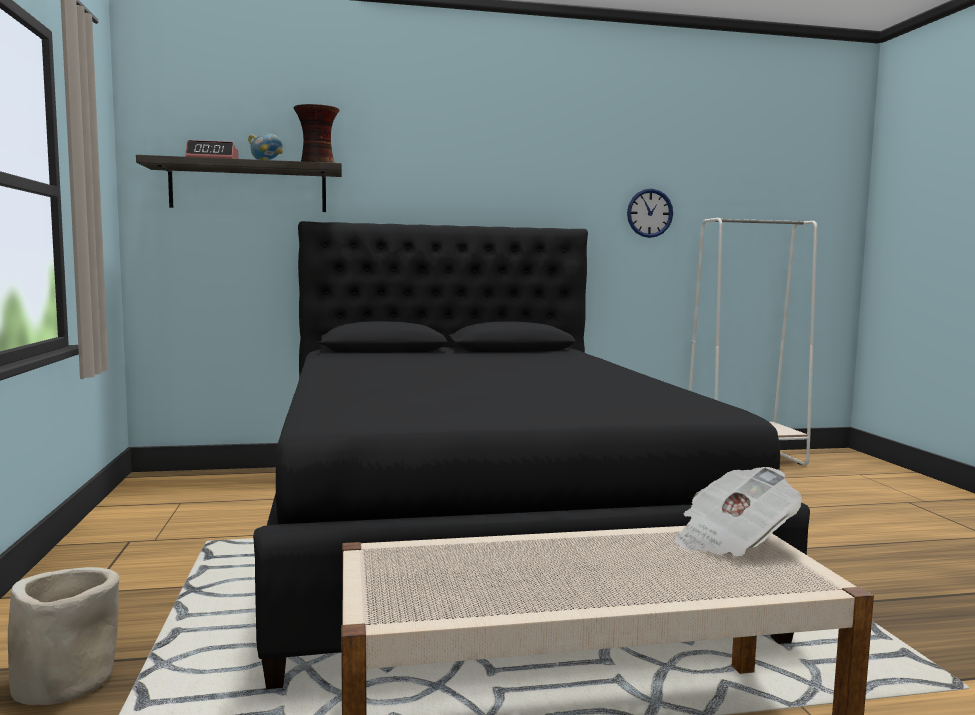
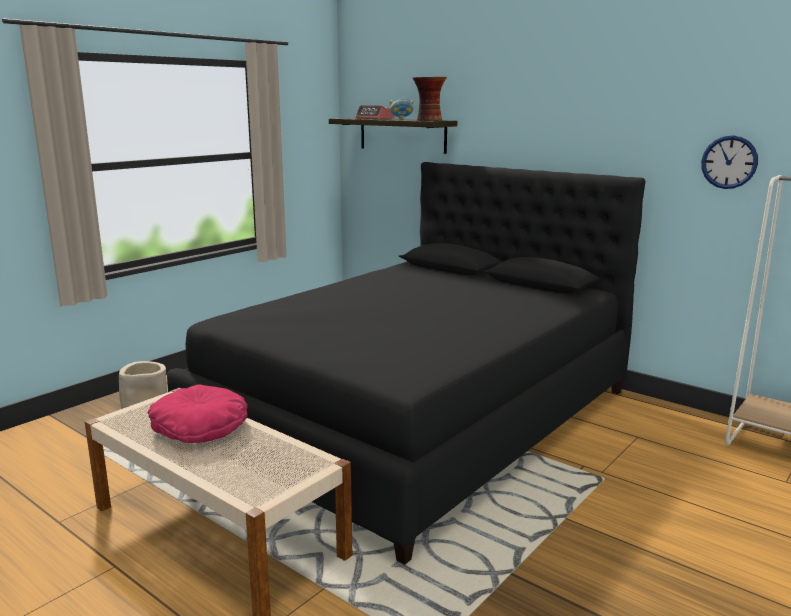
camera: 50 degrees right, 10 degrees up
(534, 561) = (202, 427): none -> pink pillow
(731, 541) = (296, 463): newspaper -> none

